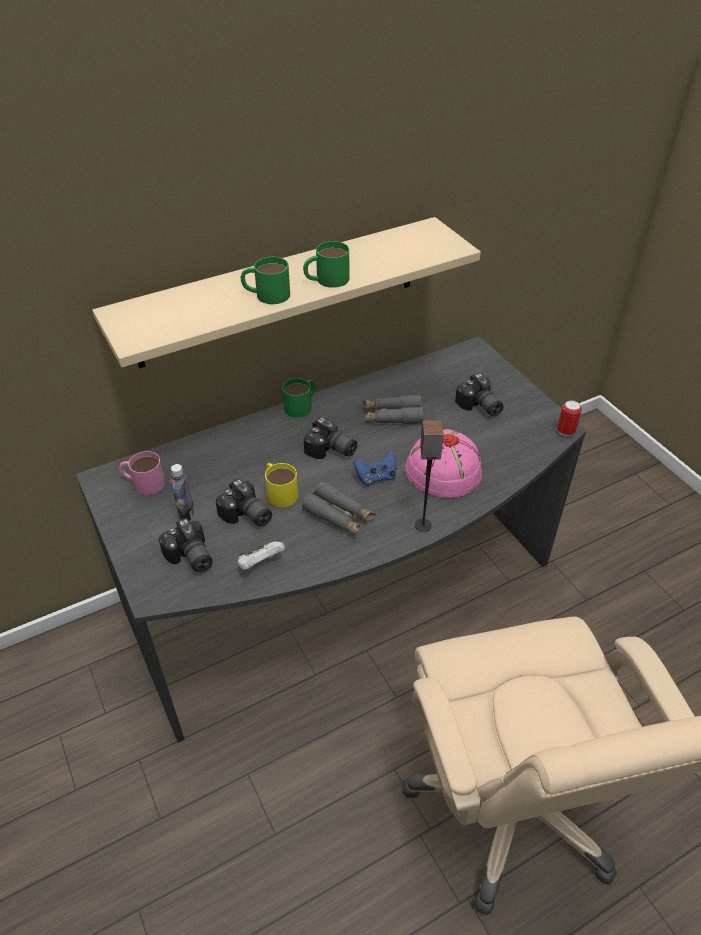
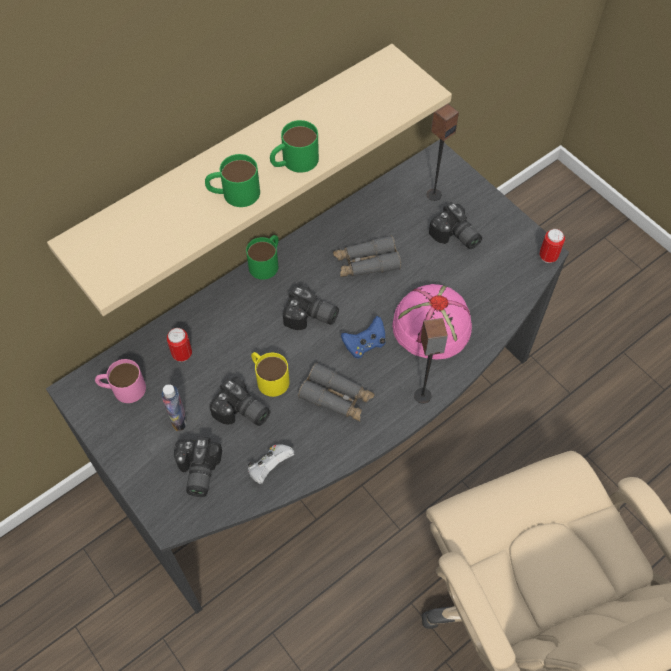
camera: 10 degrees left, 15 degrees up
(189, 558) = (196, 472): camera -> camera turned 45 degrees clockwise
(205, 463) = (182, 354): none -> can
(465, 374) = (433, 194): none -> speaker

